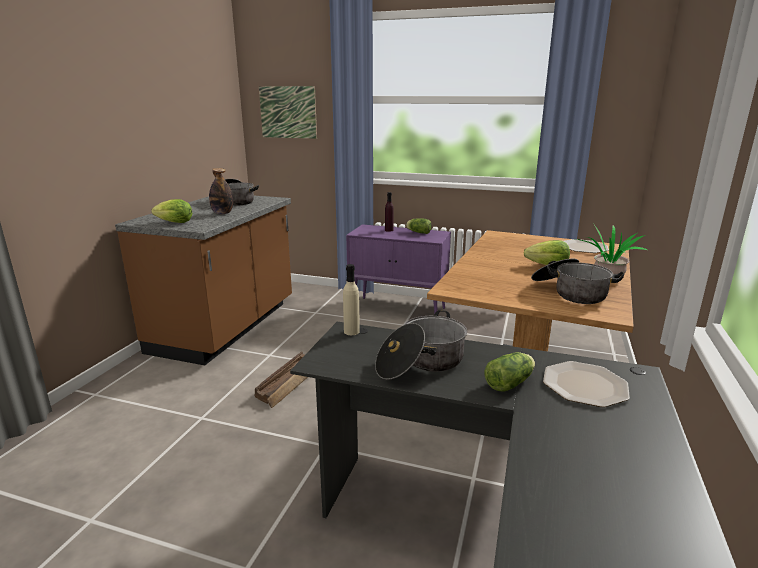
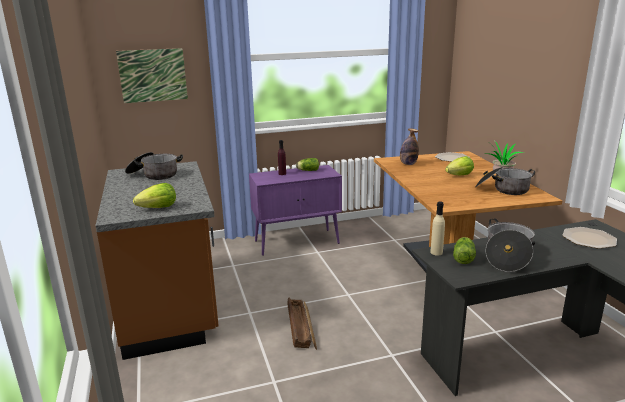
camera: 35 degrees left, 0 degrees up
(222, 213) = (177, 189): bottle -> bottle (408, 164)
(511, 383) = (562, 250): lettuce -> lettuce (463, 257)

